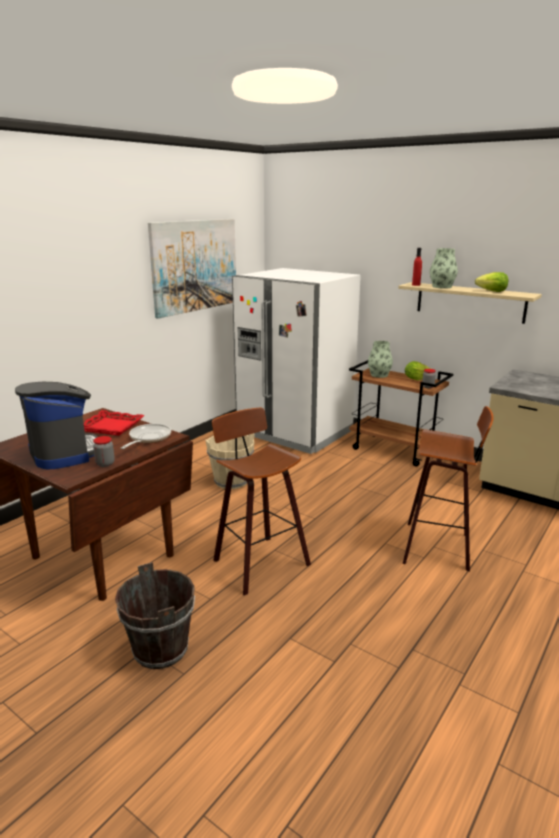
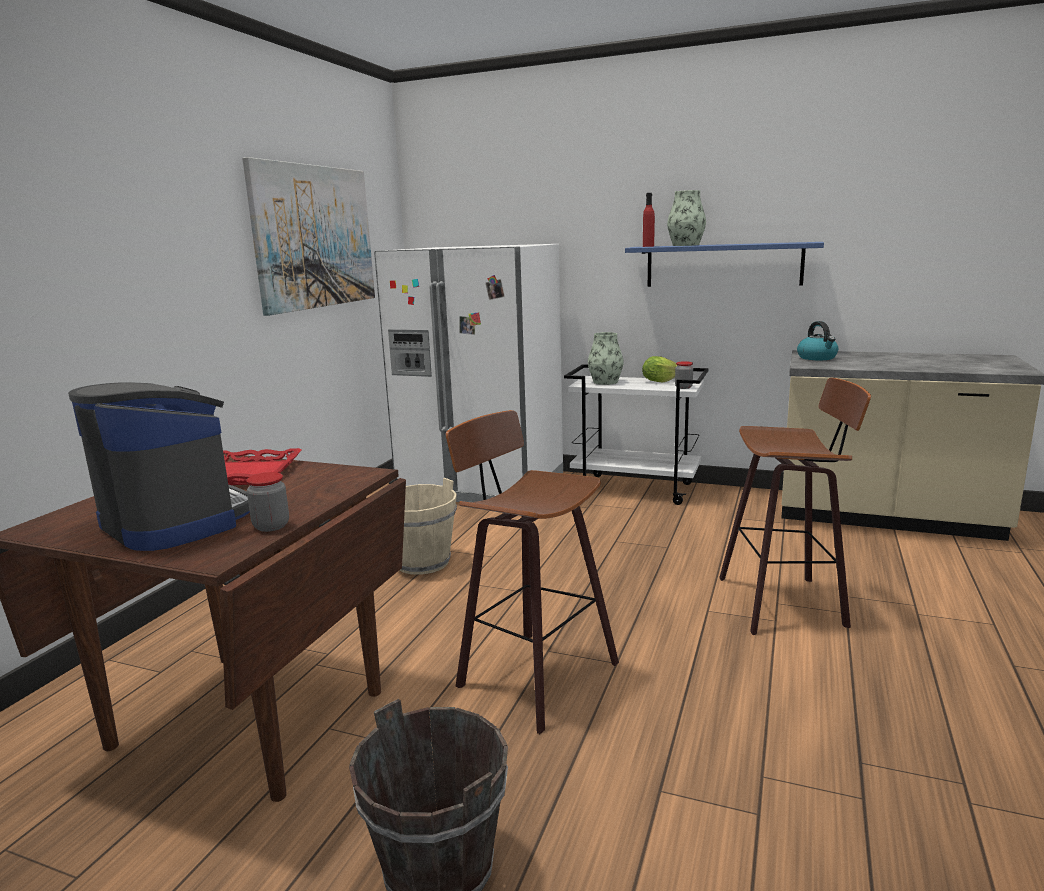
camera: 15 degrees left, 5 degrees down
(148, 438) = (327, 481): frying pan -> none
(395, 450) = (636, 489): brown cart -> white cart
(470, 302) = (723, 265): beige shelf -> blue shelf
(492, 291) = (759, 243): lettuce -> none
(520, 380) = (817, 358): none -> kettle

